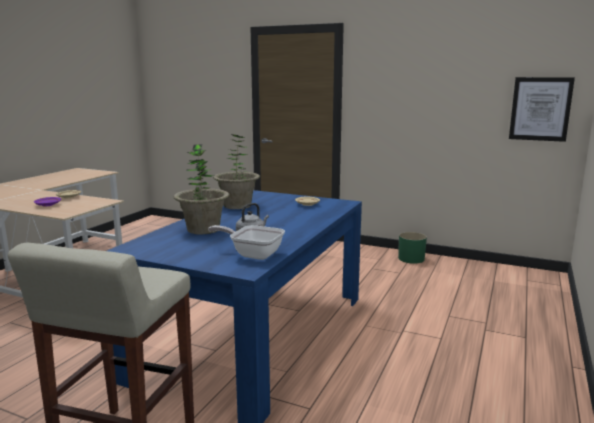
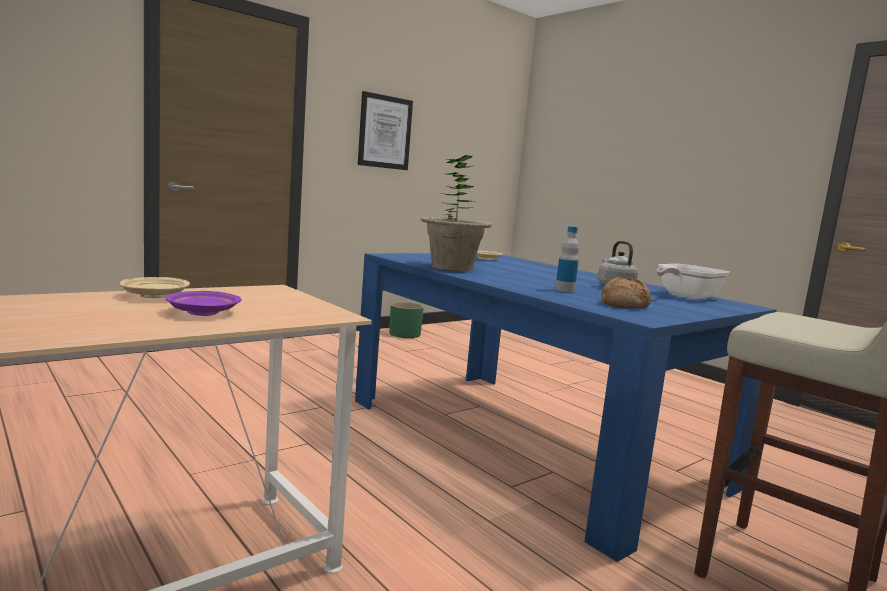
camera: 65 degrees left, 5 degrees down
(170, 243) = (623, 305): none -> bread
(203, 229) = (564, 290): potted plant -> bottle
(540, 109) = (490, 160): picture -> picture (385, 132)

